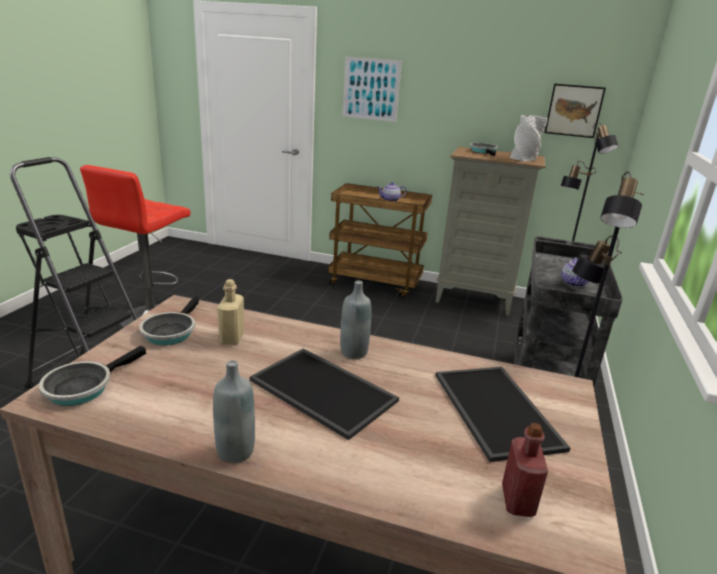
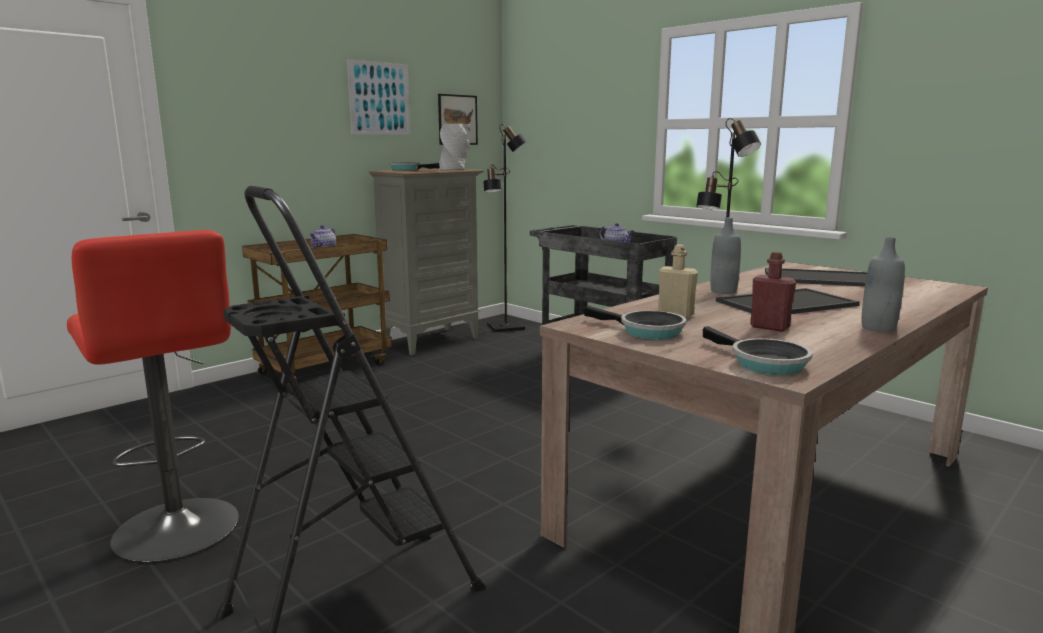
camera: 60 degrees left, 10 degrees down
(371, 89) = (249, 110): picture -> picture (379, 98)
(517, 501) = (920, 288): red bottle -> red bottle (769, 327)

